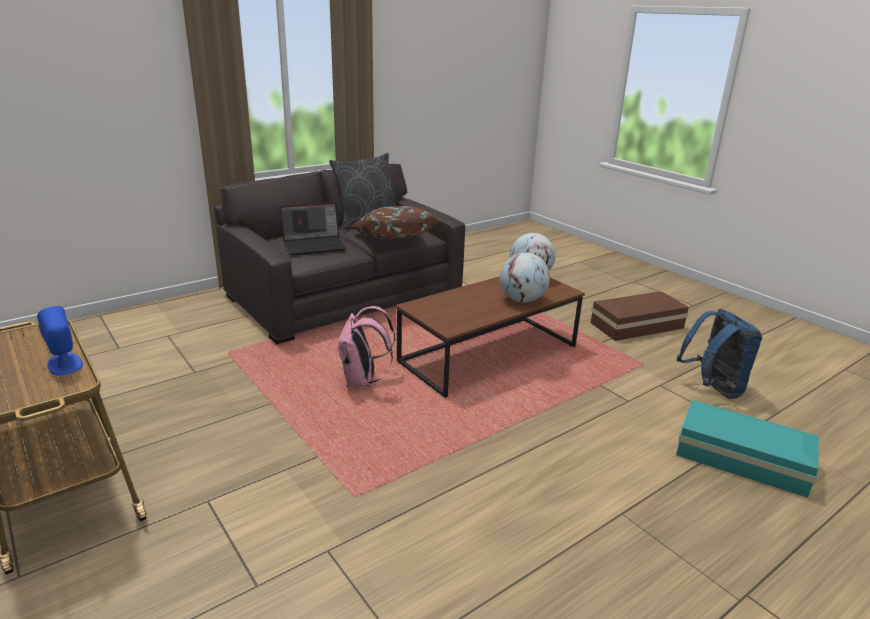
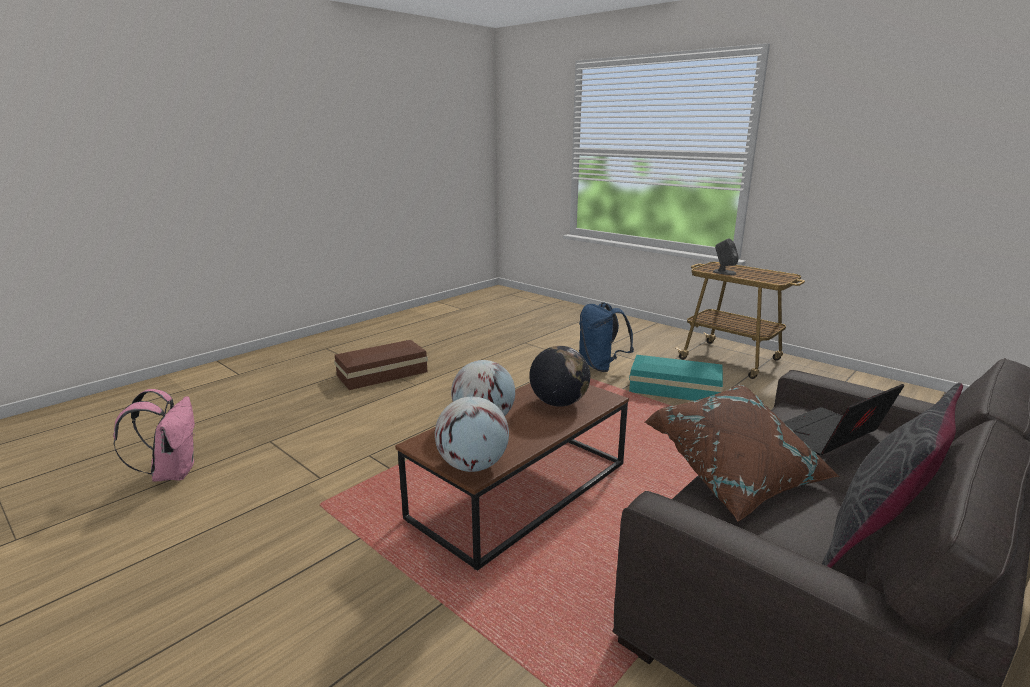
camera: 170 degrees right, 5 degrees down
(65, 364) = (724, 272): blue speaker -> grey speaker
(362, 381) = (639, 441): pink backpack -> pink backpack (172, 473)
(458, 306) = (559, 403): none -> globe
(638, 325) = (268, 593): brown storage box -> brown storage box (380, 374)
(712, 388) = (258, 481): blue backpack -> blue backpack (601, 366)
(744, 460) = (300, 419): turquoise storage box -> turquoise storage box (673, 388)

